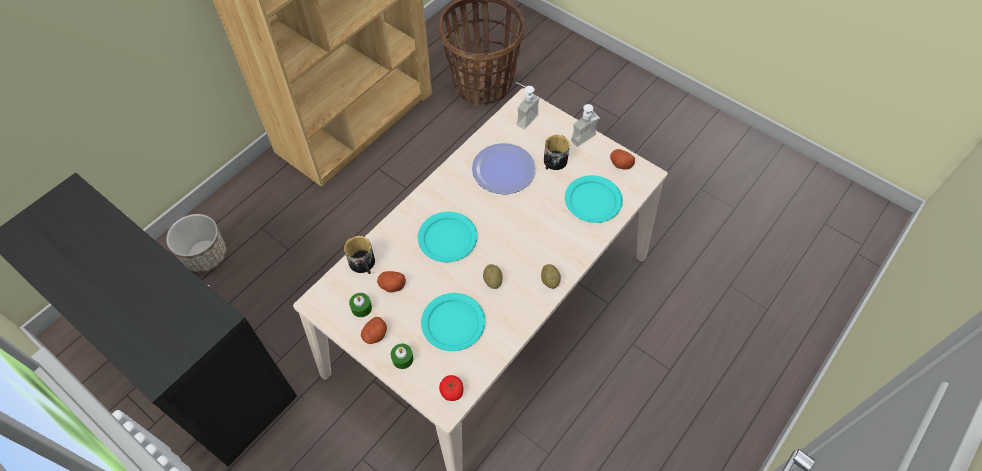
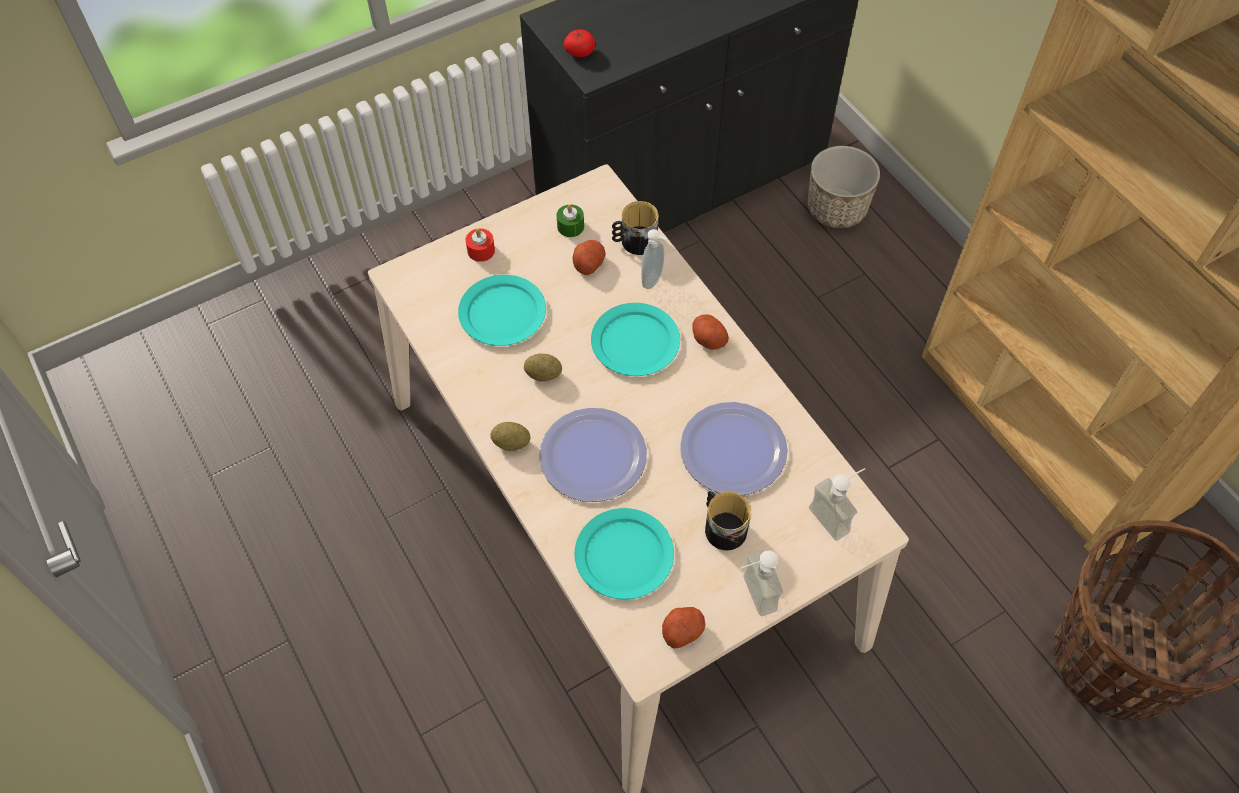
camera: 110 degrees right, 0 degrees up
(375, 335) = (526, 232): potato -> potato (708, 338)
(394, 243) = (654, 280): none -> soap dispenser
(402, 359) = (481, 250): green candle -> red candle
(451, 391) = (414, 287): tomato -> tomato (579, 52)
(539, 235) = (592, 456): none -> plate

